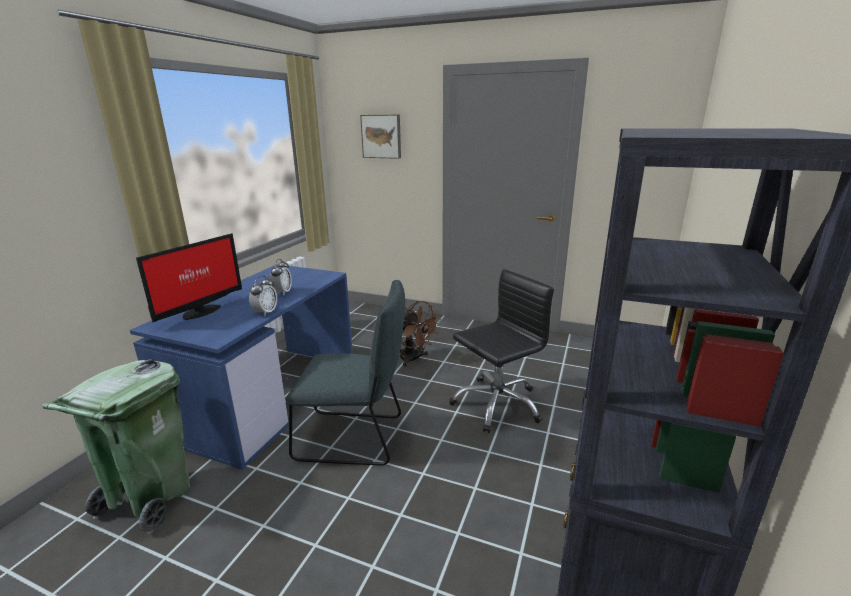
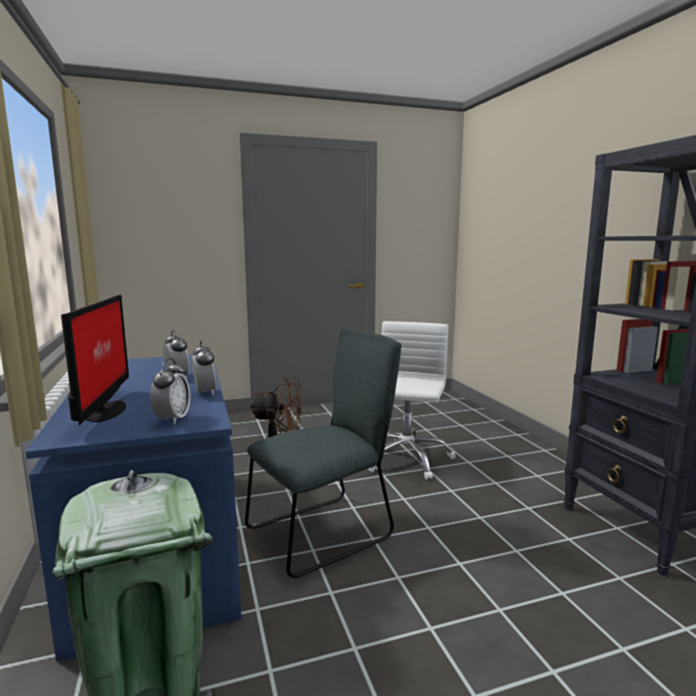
camera: 40 degrees left, 10 degrees down
(210, 330) = (172, 419): none -> alarm clock
(381, 136) = (163, 206): picture -> none
(496, 404) = (405, 458): black office chair -> white office chair

